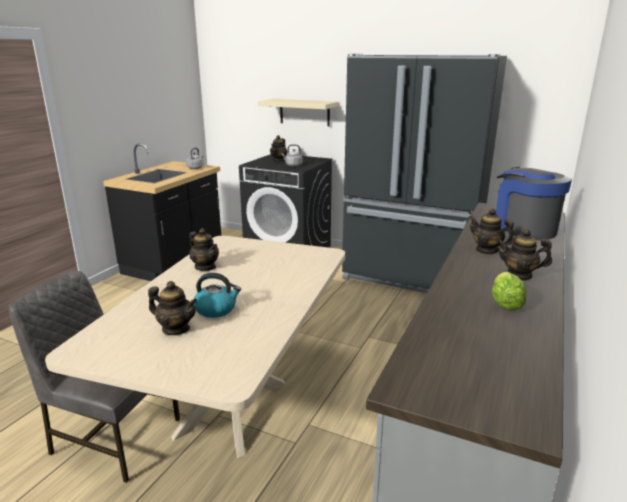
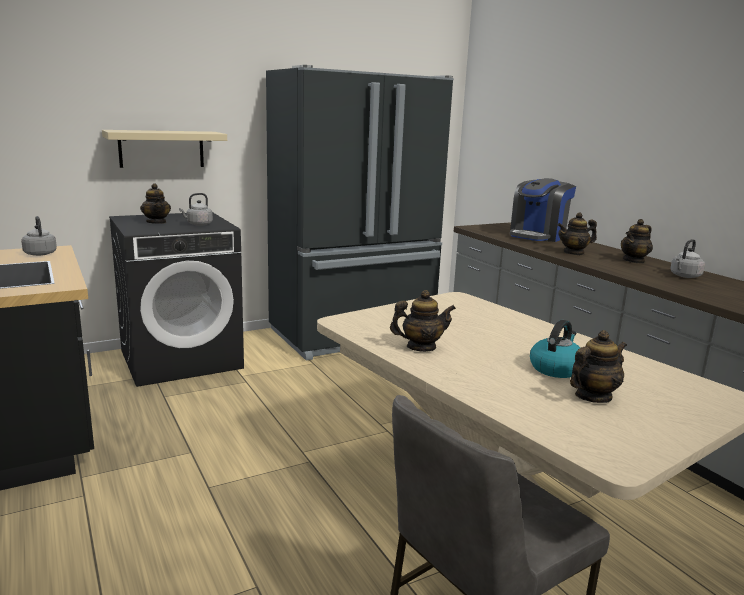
camera: 55 degrees left, 5 degrees down
(505, 303) = (684, 276): lettuce -> grey kettle
(523, 229) = (538, 236): coffee machine -> coffee machine turned 60 degrees counterclockwise

